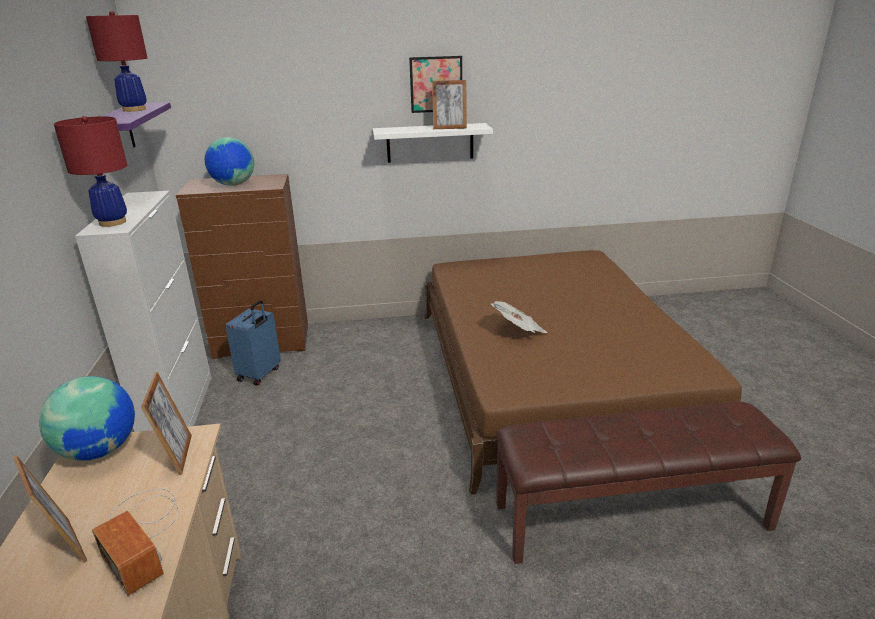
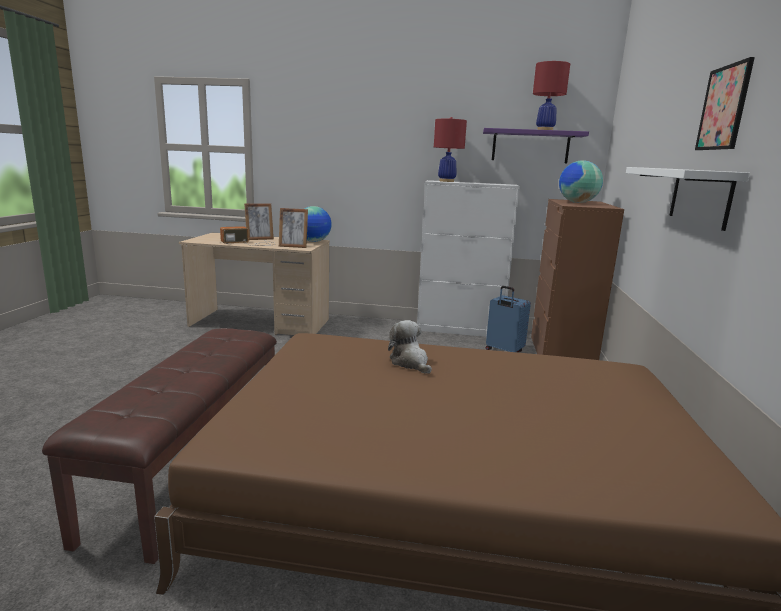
camera: 105 degrees right, 10 degrees down
(449, 128) = (680, 168): picture frame -> none
(518, 331) = (410, 363): newspaper -> plush toy

